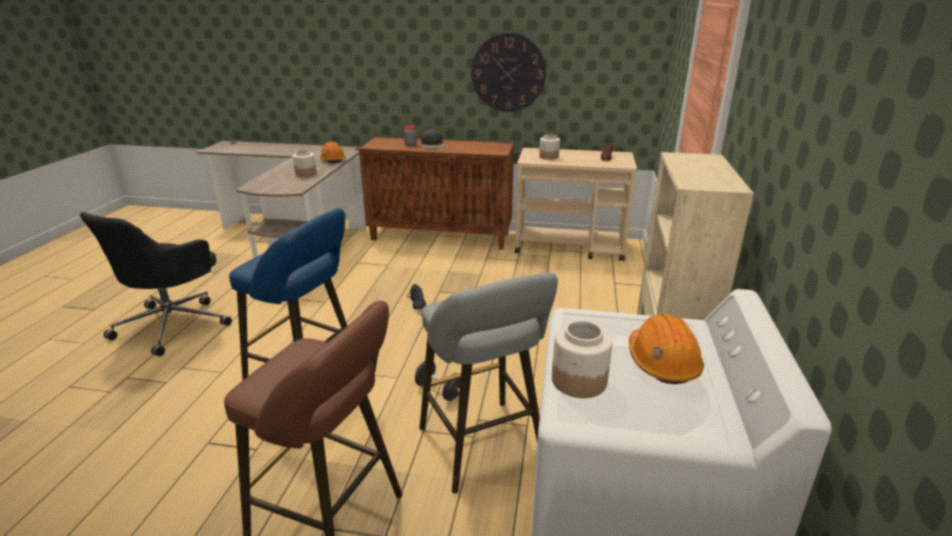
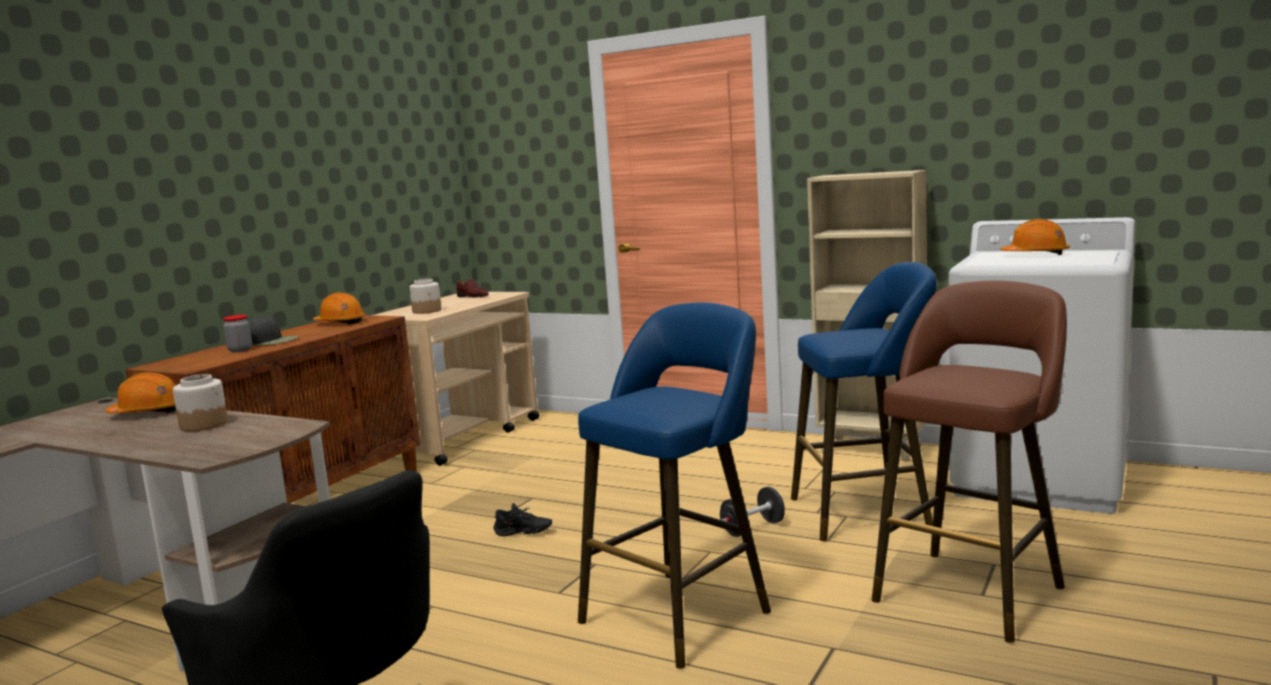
camera: 70 degrees left, 15 degrees down
(484, 449) = (867, 512): grey stool -> blue stool
(485, 147) = (340, 323): none -> orange hard hat
(508, 73) = (316, 210): wall clock -> none
(578, 380) = (1064, 262): jar -> none

